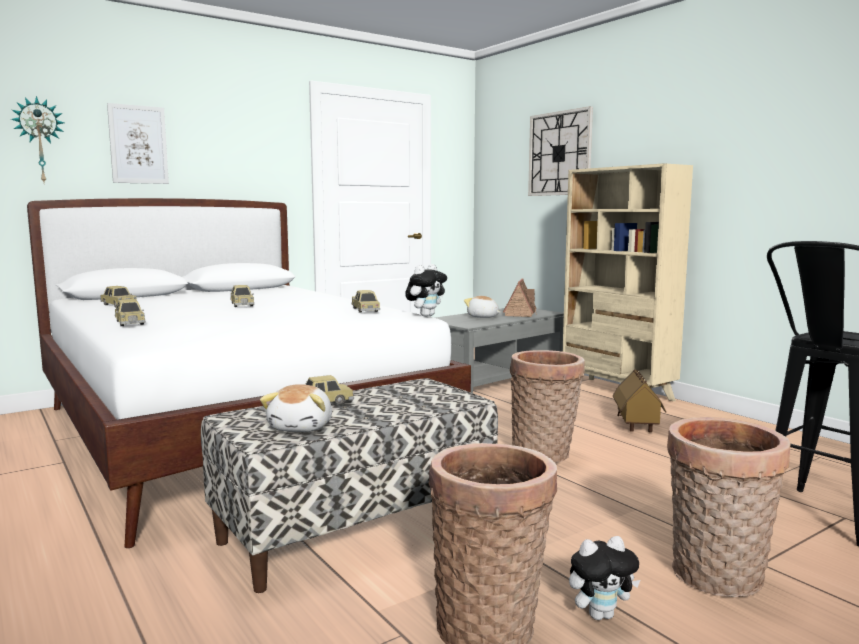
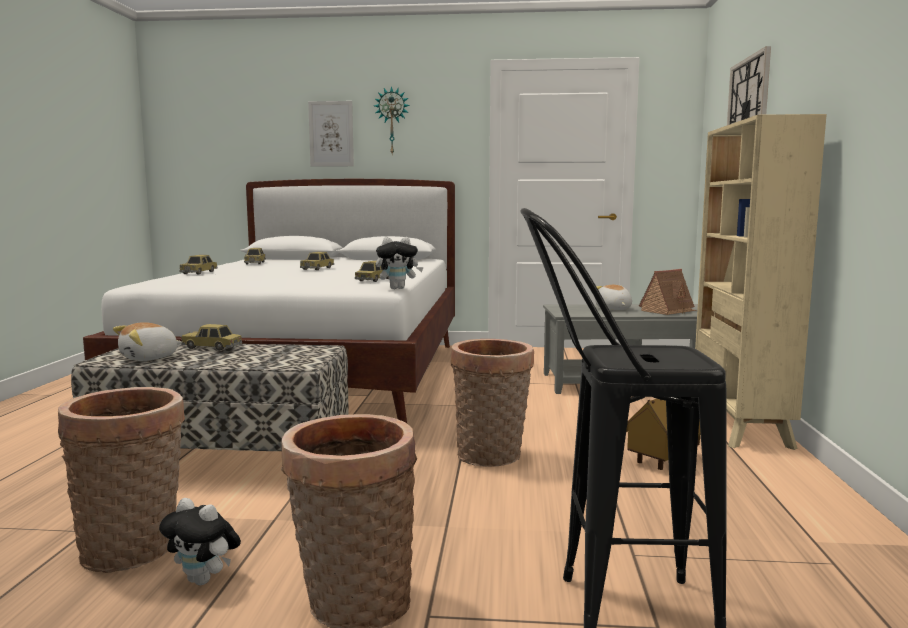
camera: 40 degrees right, 0 degrees up
(39, 140) = (261, 135): wall clock -> wall clock (392, 121)

